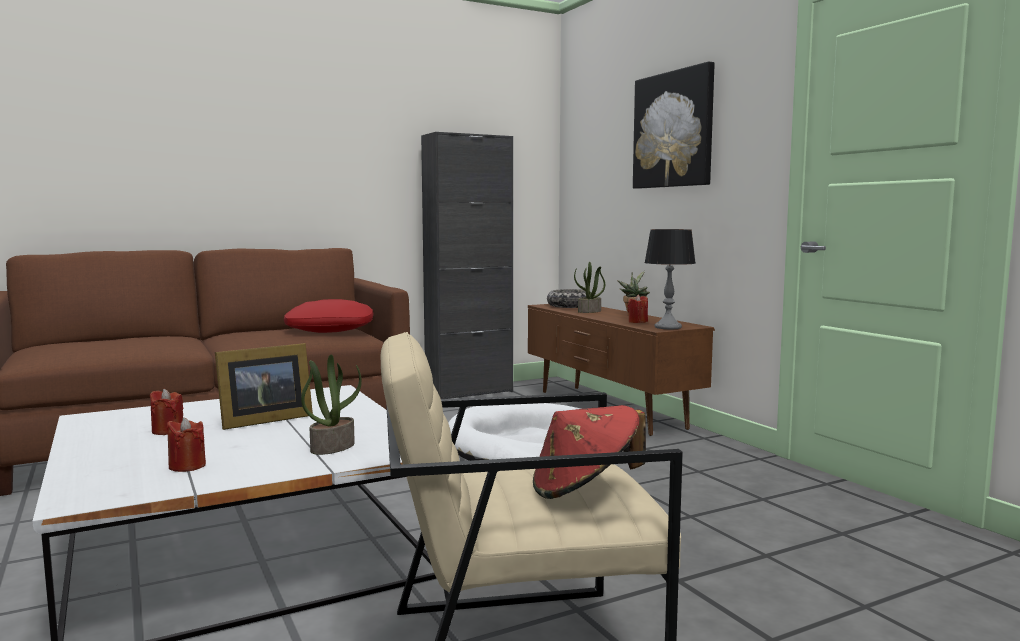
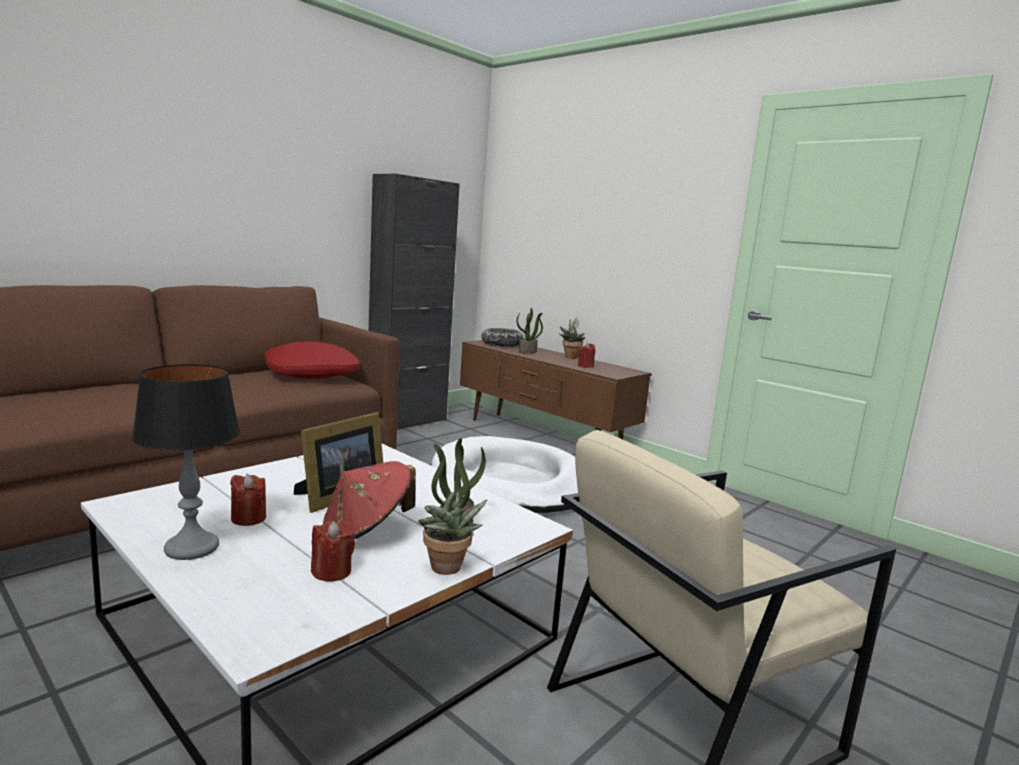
camera: 20 degrees left, 5 degrees up
(285, 472) = (446, 570): none -> potted plant
(585, 488) = (771, 574): red hat -> red hat (366, 530)
(668, 327) = (618, 373): table lamp -> table lamp (192, 547)
(674, 130) = (619, 197): picture -> none

